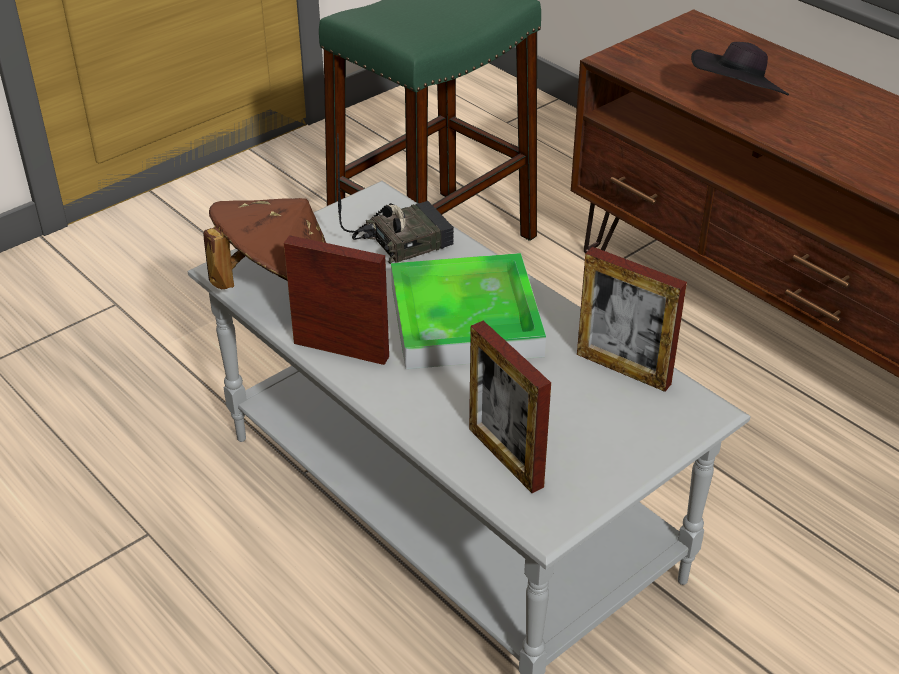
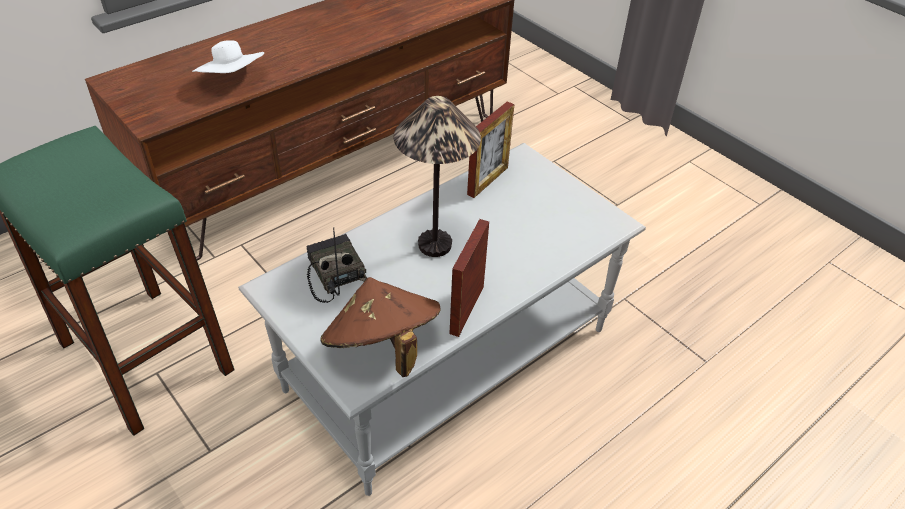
camera: 90 degrees left, 5 degrees up
(465, 319) = (435, 244): tray -> table lamp
(505, 457) = (568, 234): picture frame -> none
(736, 98) = (233, 80): black hat -> white hat

